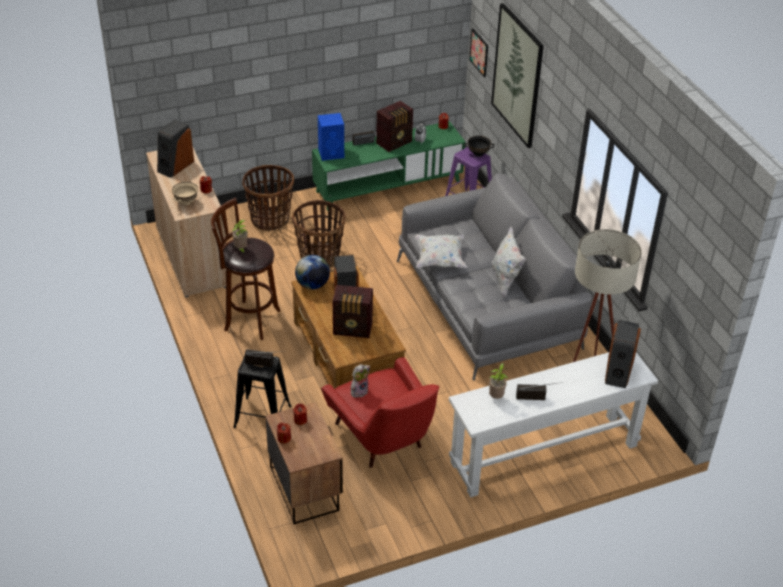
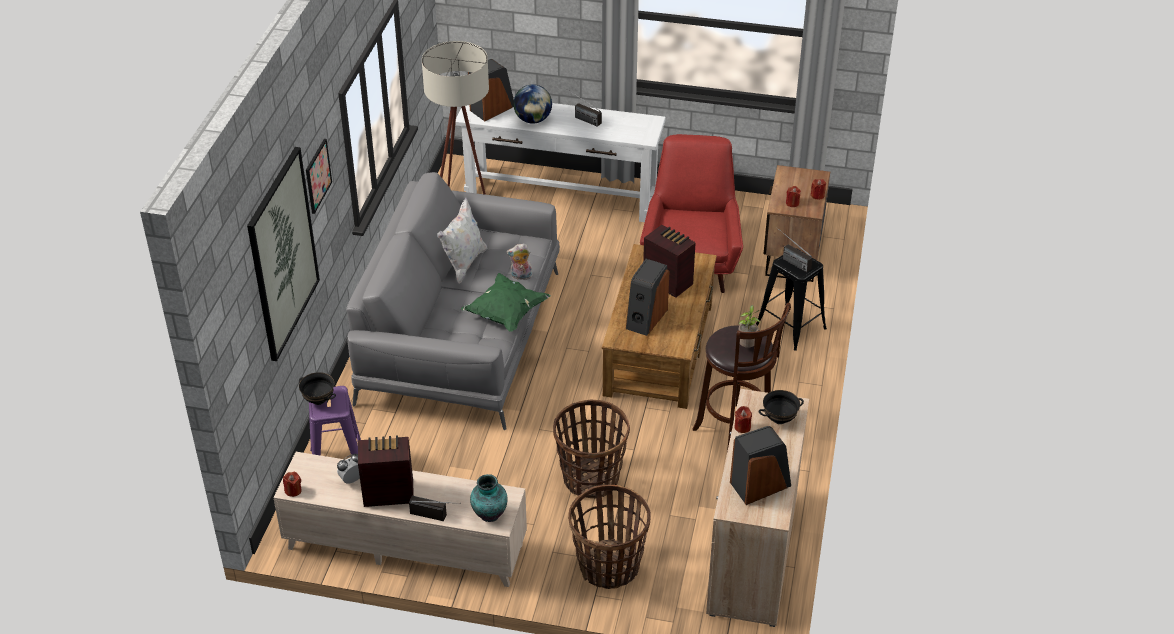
camera: 145 degrees left, 0 degrees up
(186, 202) = (779, 419): beige bowl -> black bowl
(312, 285) = (670, 344): globe -> globe (533, 120)
(332, 153) = (489, 515): blue speaker -> vase
(359, 391) = (706, 237): plush toy -> plush toy (521, 276)
(388, 186) = (405, 546): green tv stand -> beige tv stand
(440, 260) = (506, 313): white pillow -> green pillow
(479, 52) = (239, 364): picture -> picture (318, 176)
(496, 397) = (616, 131): potted plant -> none

